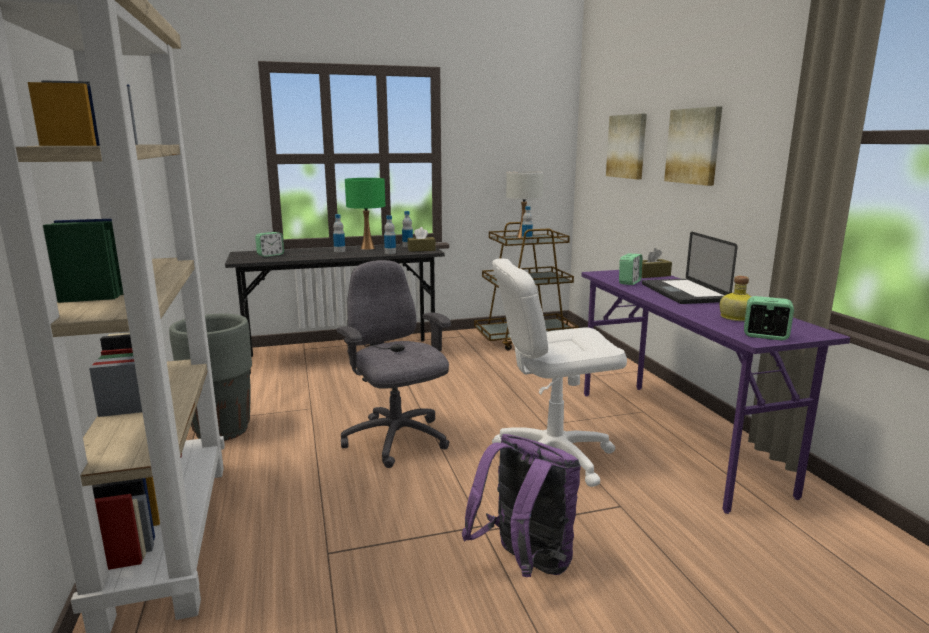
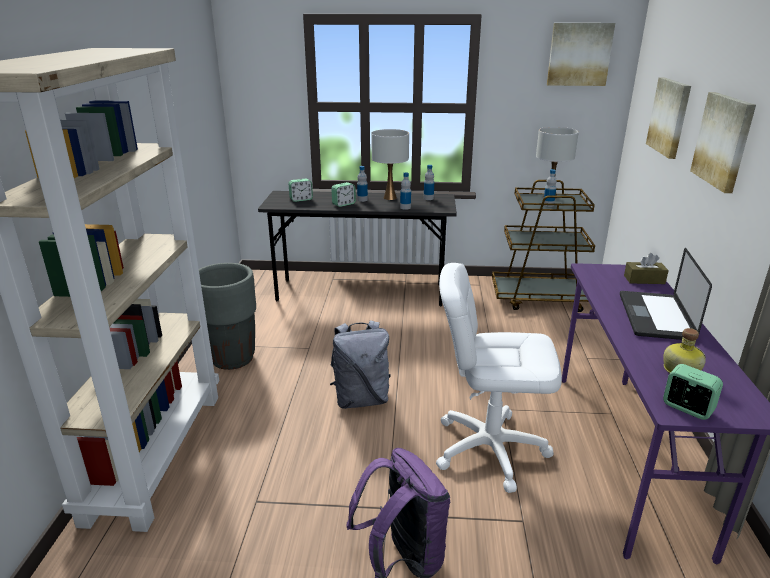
camera: 20 degrees right, 10 degrees up
(368, 248) = (390, 198): green table lamp -> white table lamp
(396, 441) = (361, 399): grey office chair -> grey backpack
(421, 250) = (437, 205): brown tissue box -> none
(529, 106) = (579, 54): none -> picture
(629, 282) = (609, 289): alarm clock -> alarm clock (343, 204)

